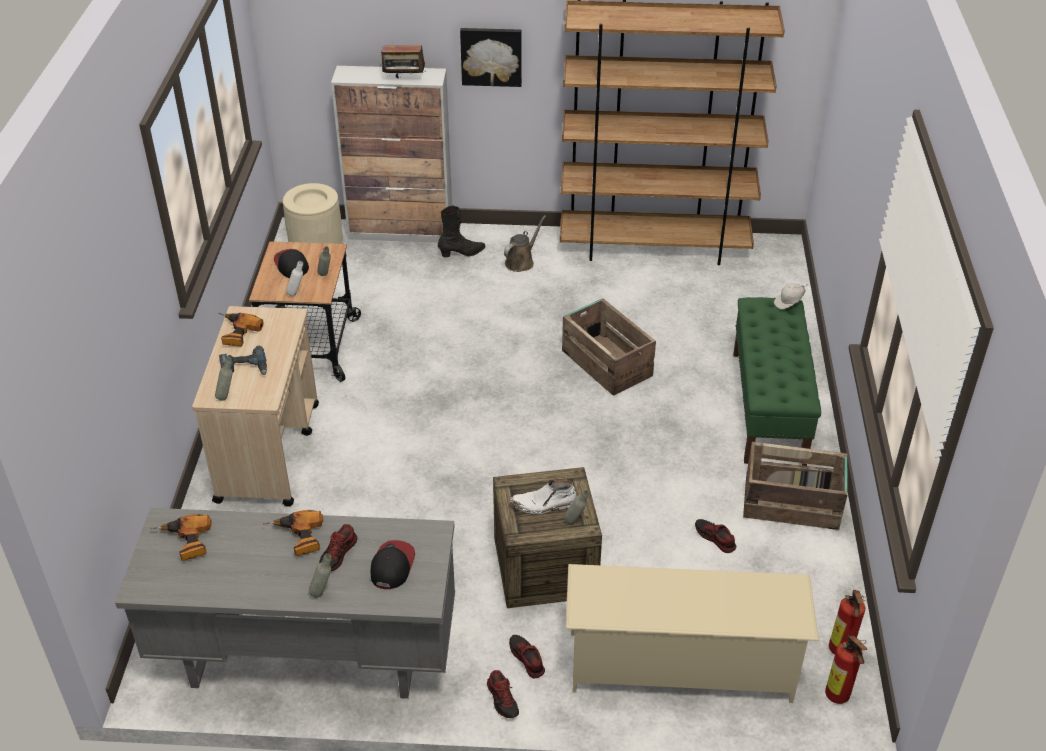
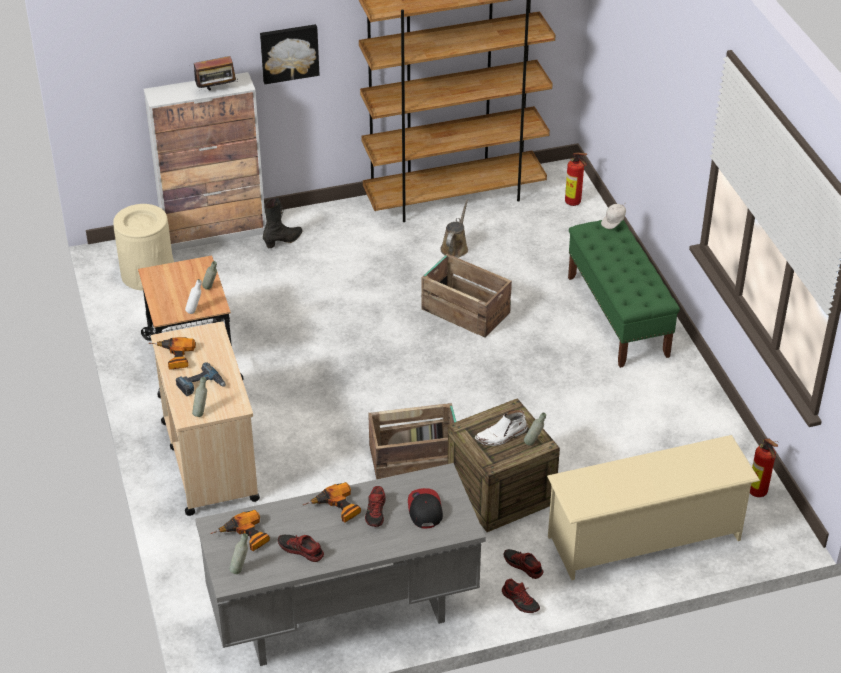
camera: 20 degrees left, 0 degrees up
(291, 265) = (173, 286): cap -> none
(322, 592) = (381, 544): grey bottle -> grey bottle (240, 569)
(521, 262) = (342, 237): brown watering can -> brown watering can (455, 247)
(714, 539) = (624, 434): shoe -> shoe (300, 551)
(793, 504) = (673, 390): crate -> crate (415, 458)
(838, 698) = (772, 527): fire extinguisher -> fire extinguisher (574, 203)

